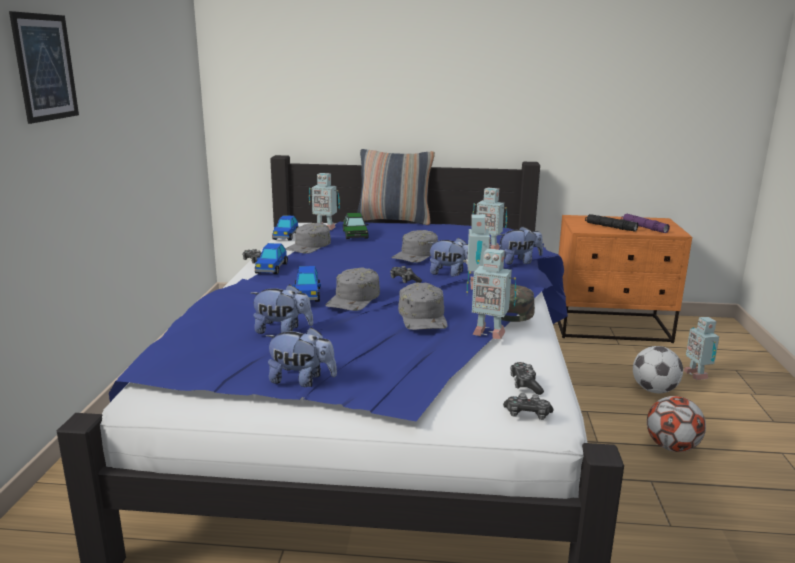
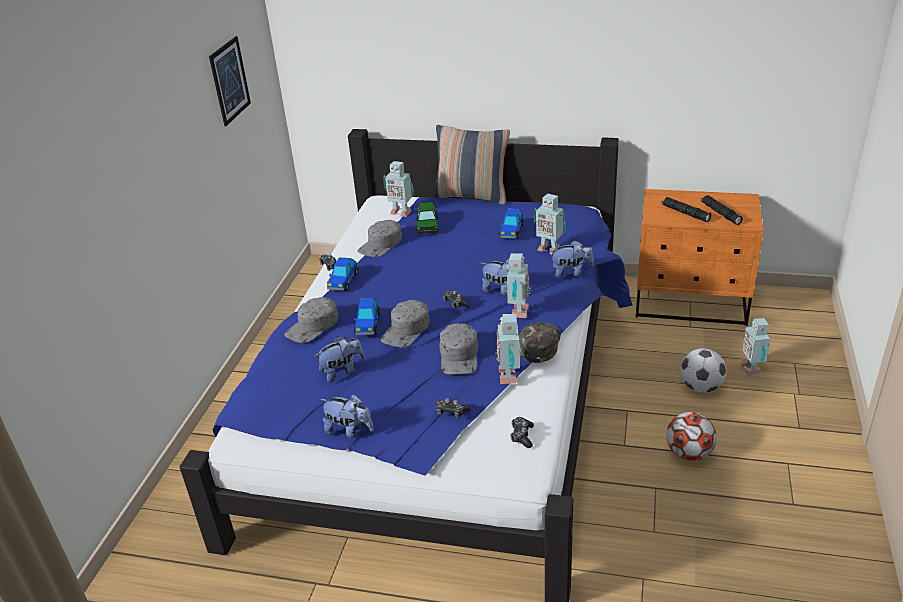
camera: 10 degrees right, 15 degrees up
(45, 67) = (136, 150): picture -> picture (230, 80)
(282, 331) = (342, 372): plush toy -> plush toy turned 45 degrees counterclockwise
(286, 236) = (363, 223): toy car -> toy car (511, 231)
(416, 254) = (476, 261): grey cap -> grey cap (312, 326)
(488, 332) = (510, 375): toy robot -> toy robot turned 60 degrees clockwise
(527, 414) = (512, 468): game controller -> game controller (451, 412)
(644, 227) = (720, 213): purple flashlight -> black flashlight

